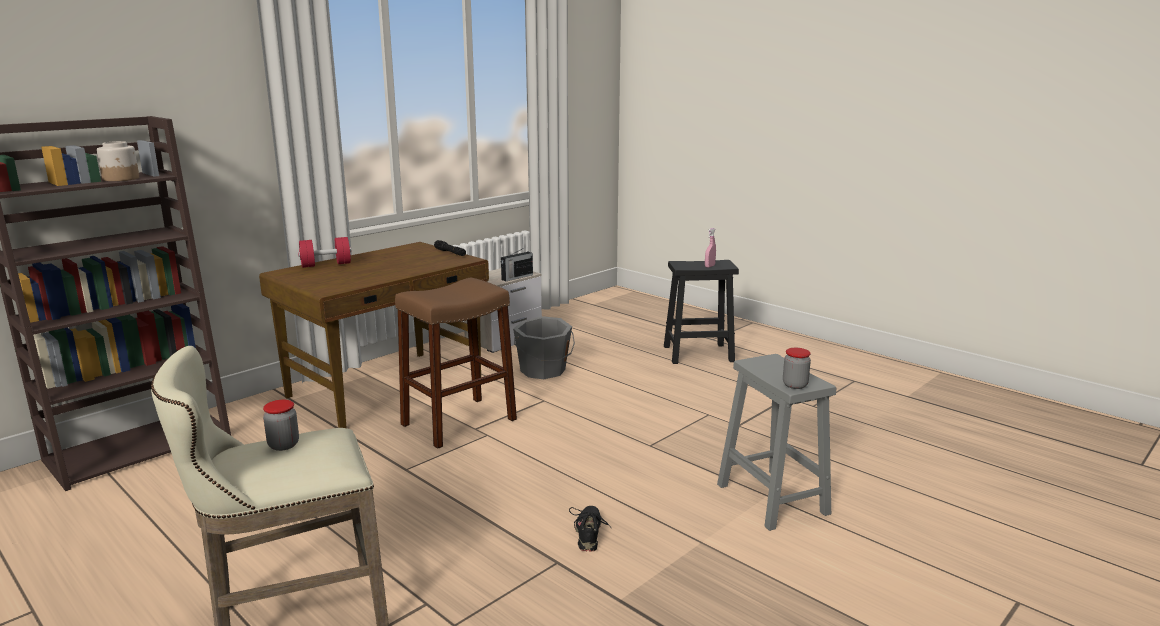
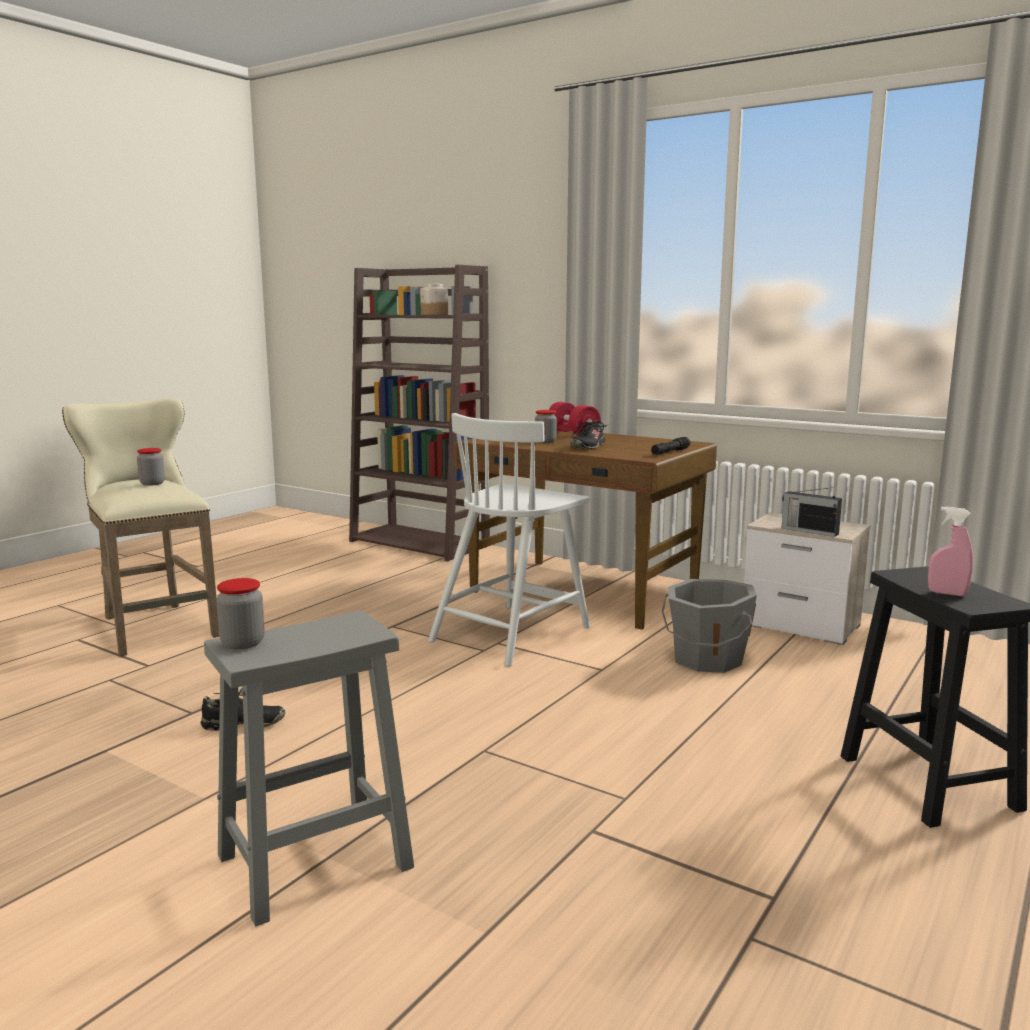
camera: 80 degrees right, 5 degrees down
(363, 274) = (545, 442): none -> jar
(403, 266) = (587, 447): none -> black shoe
(458, 422) = (512, 633): brown stool -> white chair

